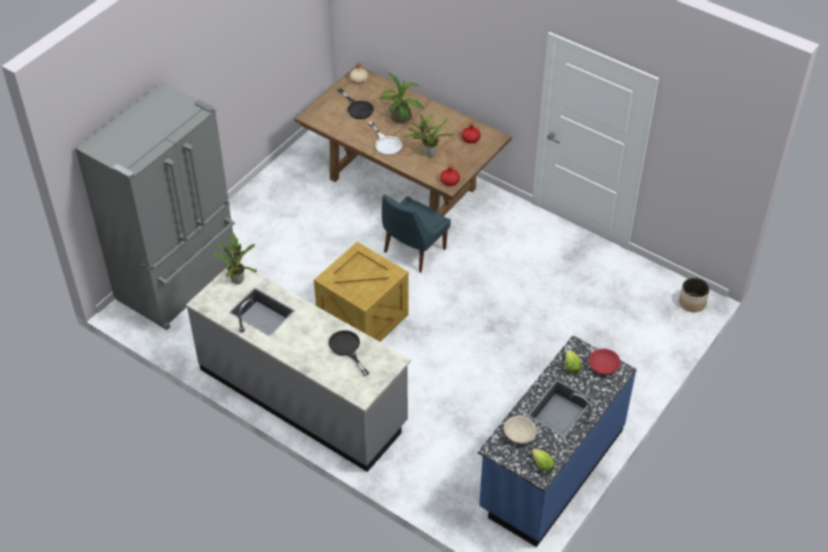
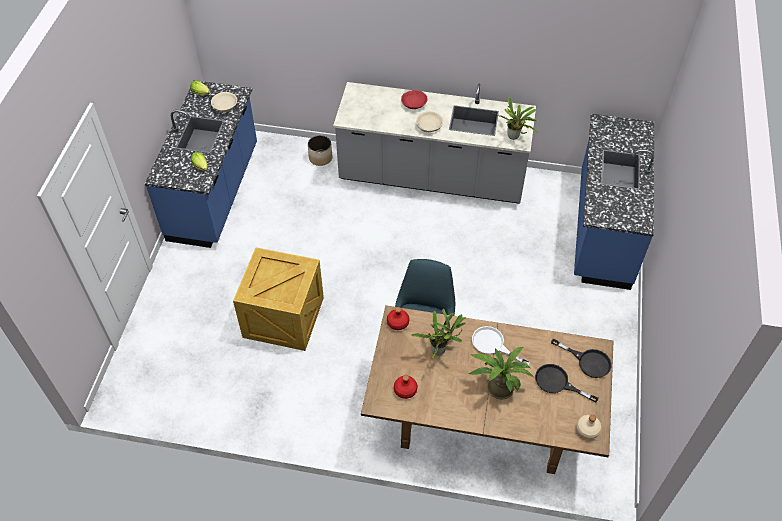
camera: 155 degrees right, 5 degrees up
(180, 282) = (602, 229): grey fridge -> blue counter
(312, 321) = (429, 126): none -> beige bowl
(347, 349) = (387, 116): black frying pan -> black frying pan (588, 361)
(364, 318) = (425, 256): crate -> crate (282, 318)
(603, 366) = (173, 175): red bowl -> red bowl (414, 104)
(692, 303) = (123, 388): planter -> planter (320, 157)

